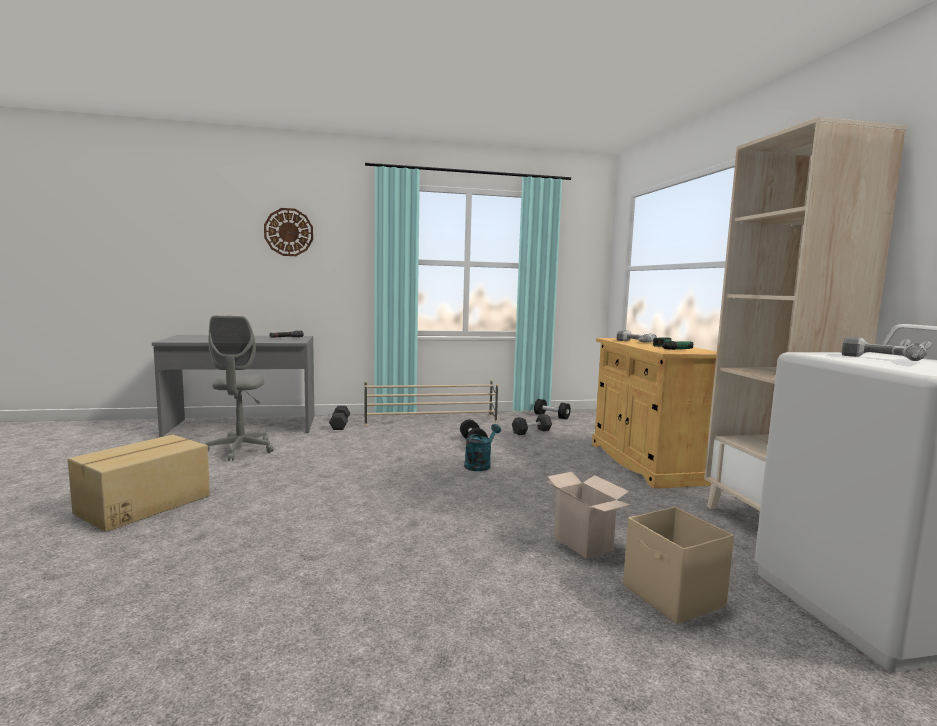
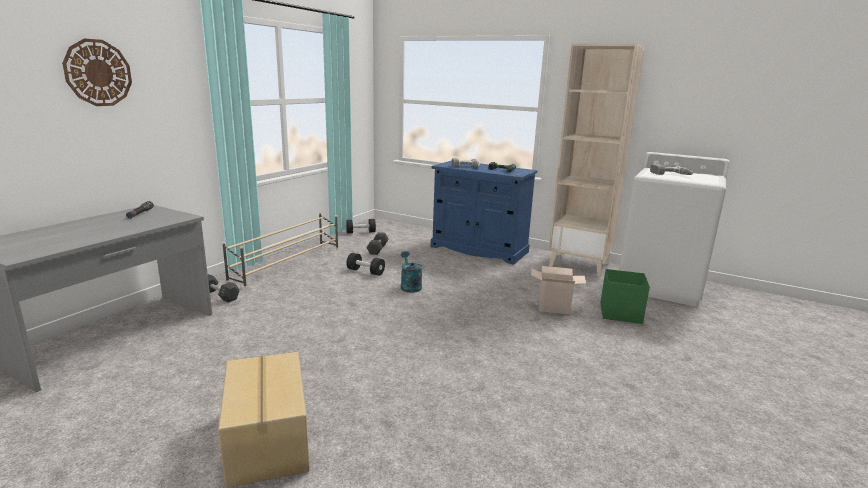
camera: 50 degrees left, 10 degrees up
(240, 450) = (196, 357): grey office chair -> none
(646, 462) = (479, 249): beige cabinet -> blue cabinet
(673, 597) = (621, 314): beige storage box -> green storage box

